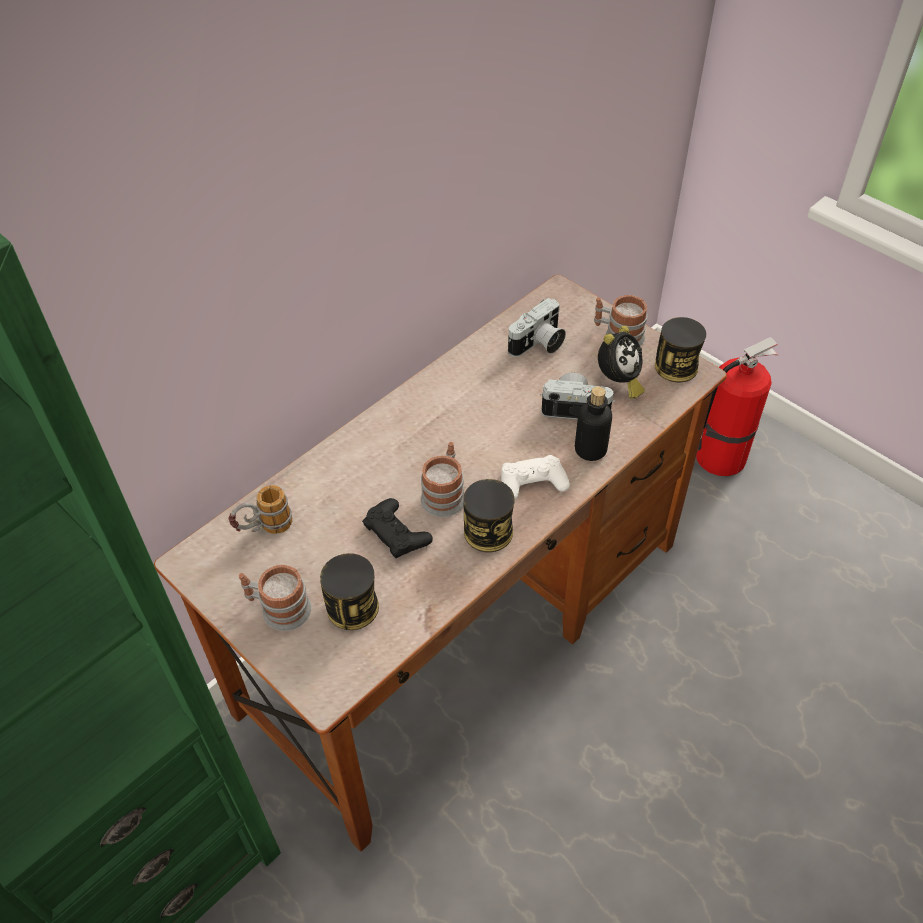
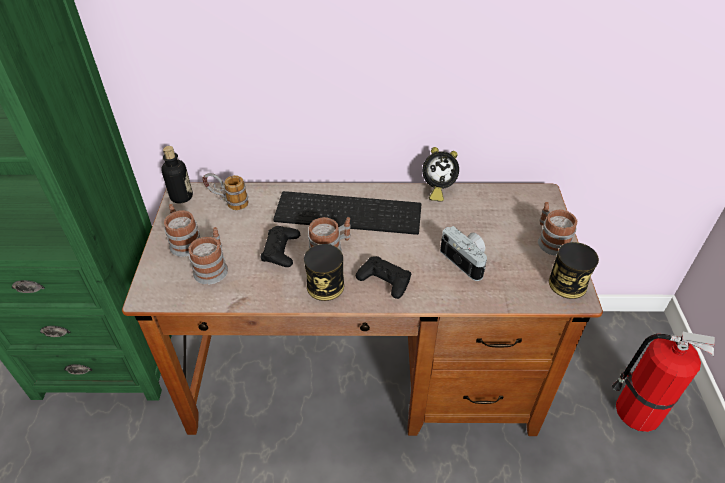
camera: 45 degrees right, 5 degrees down
(352, 607) = (213, 267): can -> mug
(409, 440) = (350, 211): none -> keyboard
(532, 482) = (384, 280): white game controller -> black game controller
(538, 344) = (490, 213): camera -> none
(590, 450) = (443, 289): bottle -> bottle (181, 197)
(618, 382) = (514, 266): alarm clock -> alarm clock (437, 189)

